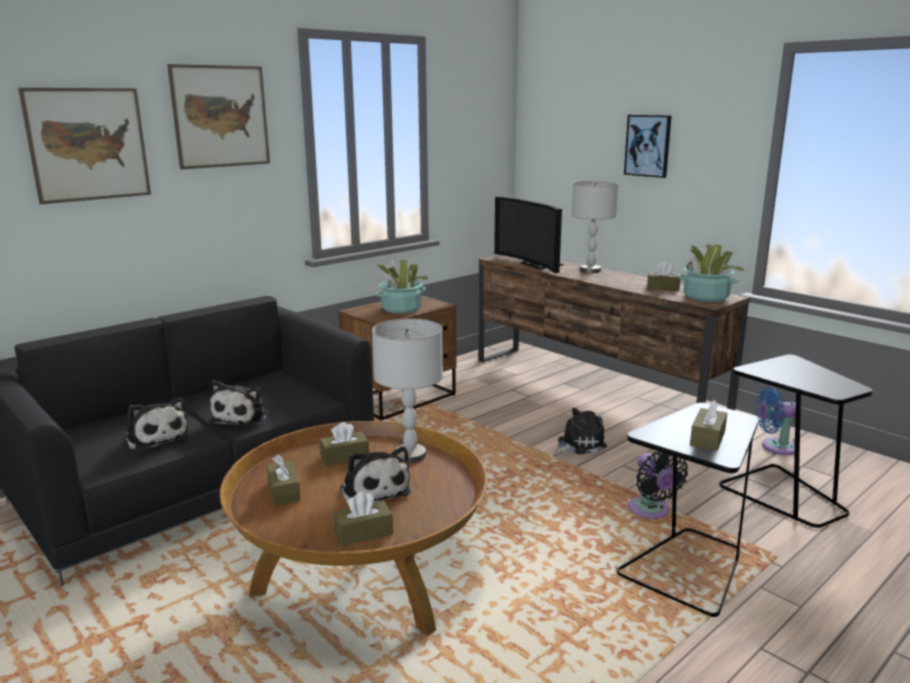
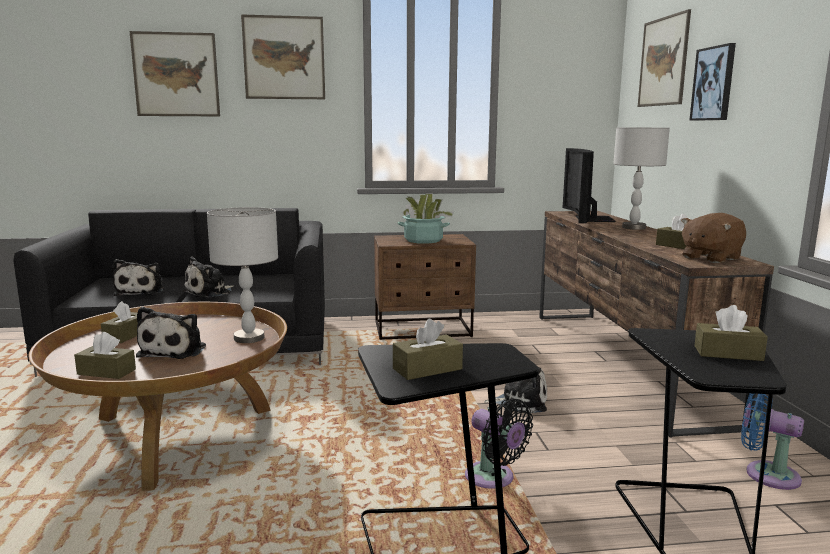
camera: 35 degrees right, 5 degrees down
(345, 457) = (207, 327): brown tissue box -> brown tissue box (728, 353)
(580, 117) = (663, 61): none -> picture
(650, 511) = (493, 479): black fan -> black fan turned 60 degrees counterclockwise
(706, 297) = (710, 258): potted plant -> brown plush toy

